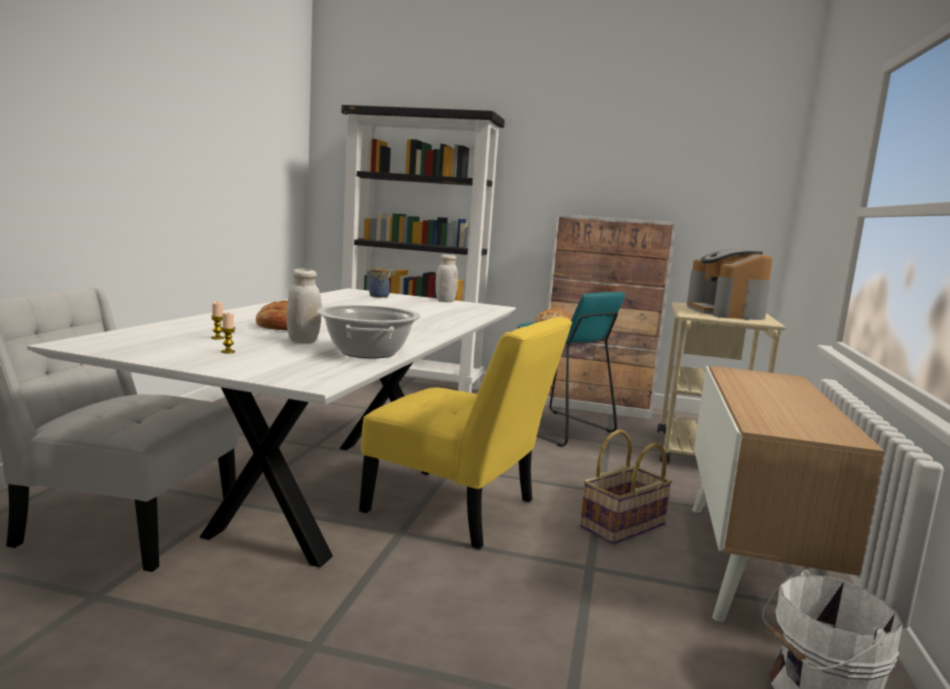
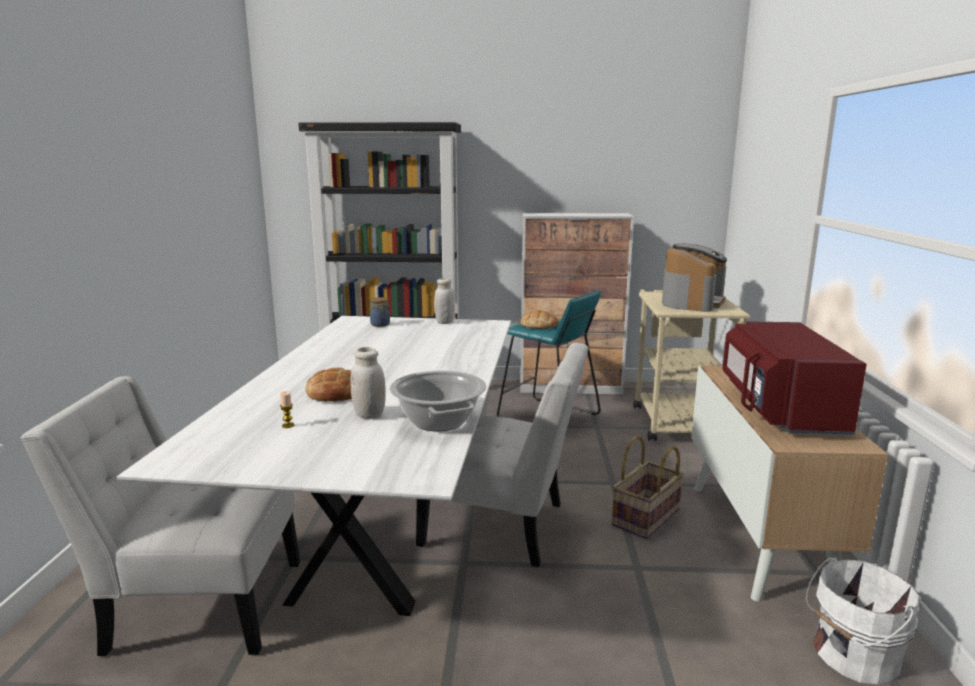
camera: 10 degrees left, 5 degrees up
(228, 352) = (315, 446): candle -> none
(458, 509) = (502, 526): yellow chair -> white chair
(726, 312) = (692, 302): coffee machine -> coffee machine turned 135 degrees counterclockwise
(774, 403) = (778, 409): none -> red microwave

